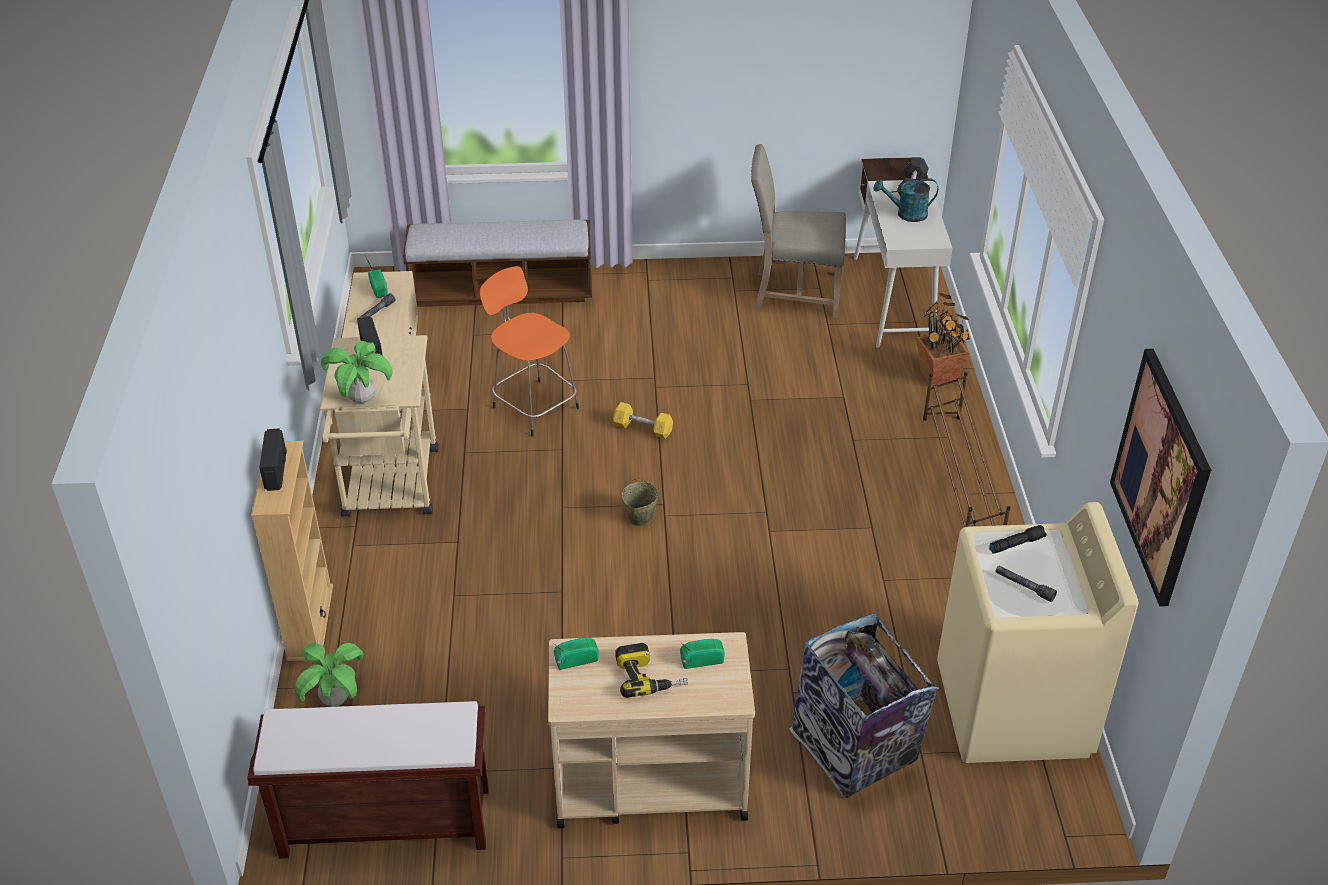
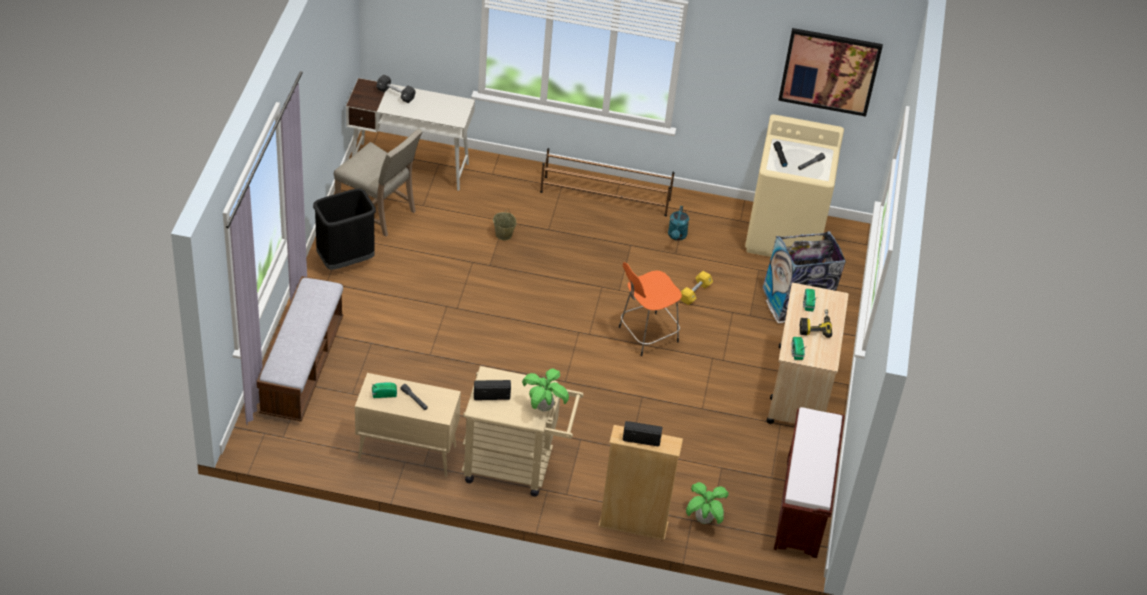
camera: 80 degrees left, 5 degrees up
(533, 406) = (453, 375): orange stool -> orange stool (646, 335)
(639, 517) = (587, 346): beige bucket -> beige bucket (504, 235)
(643, 428) = (499, 324): yellow dumbbell -> yellow dumbbell (695, 293)
(692, 286) = (345, 260): none -> black trash can
(793, 292) = (378, 211): beige chair -> beige chair turned 75 degrees counterclockwise
(906, 214) = (427, 107): turquoise watering can -> turquoise watering can (677, 236)
(938, 377) = (502, 172): potted plant -> none

